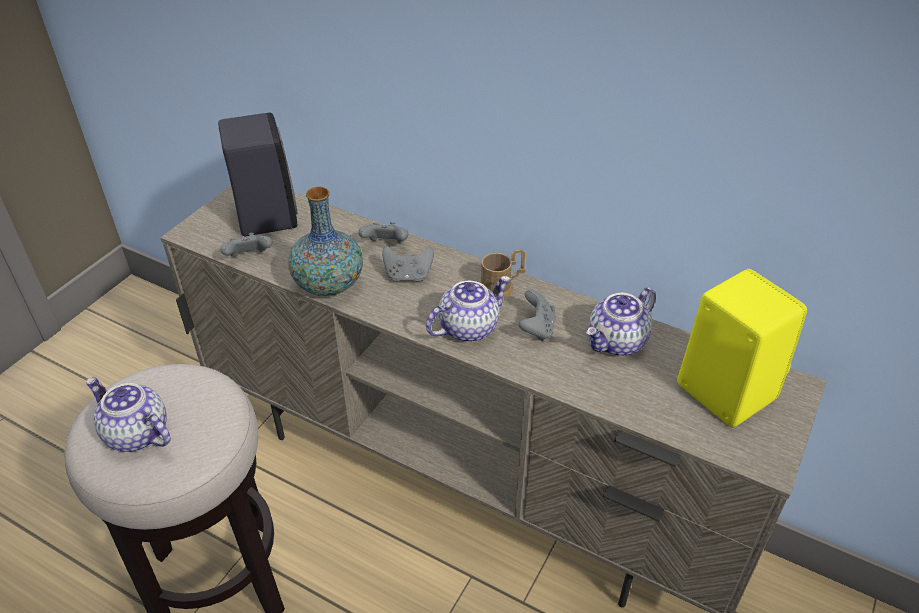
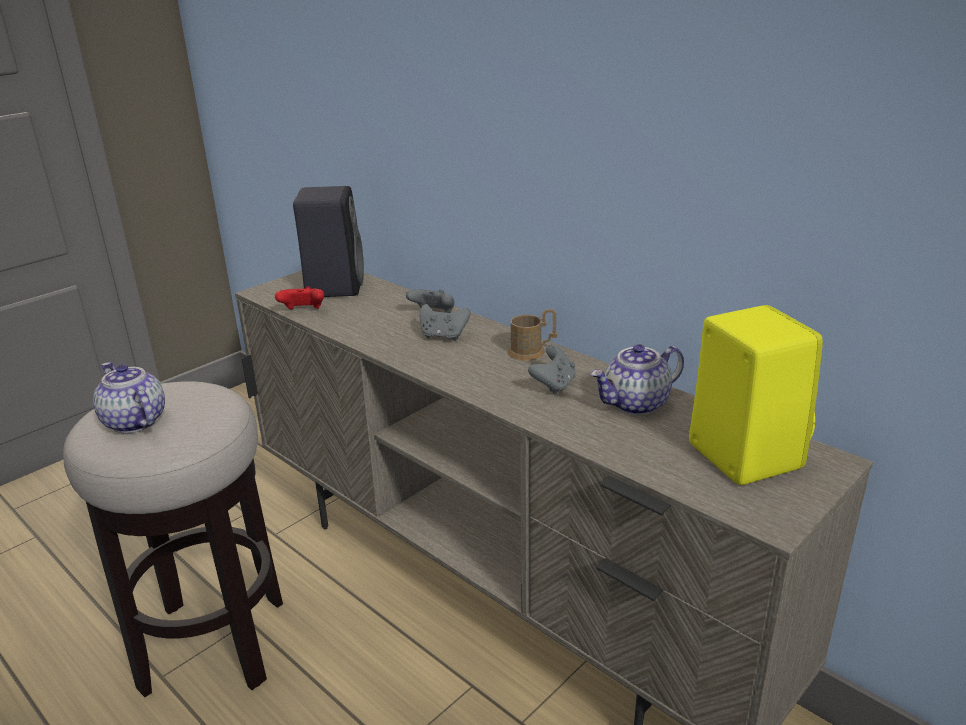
camera: 15 degrees right, 15 degrees down
(249, 258) = (303, 311): grey game controller -> red game controller
(329, 285) = (364, 335): vase -> none
(468, 327) = (483, 377): teapot -> none

